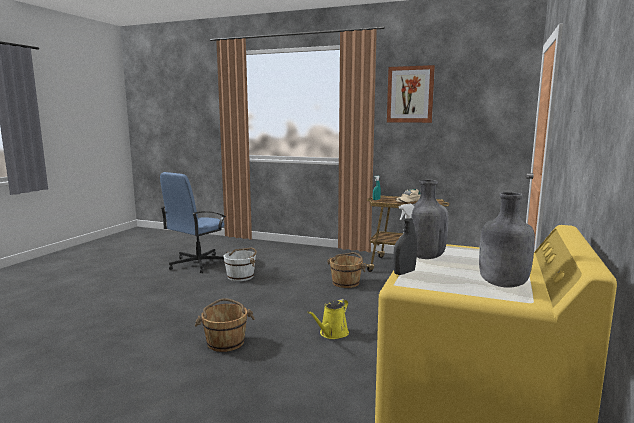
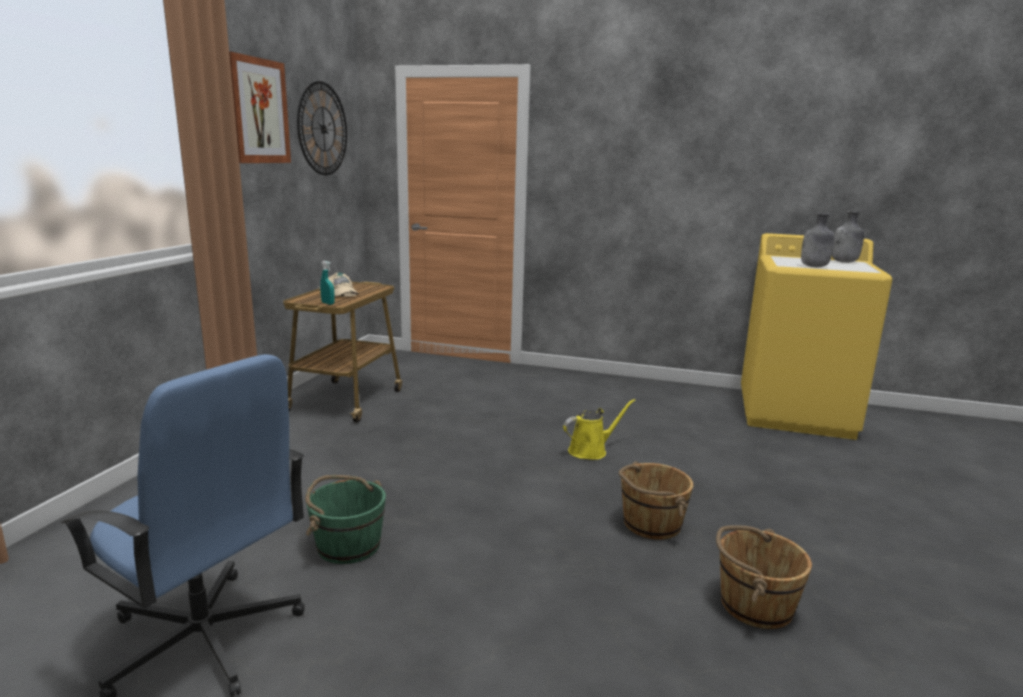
camera: 95 degrees left, 5 degrees up
(241, 276) = (348, 545): white bucket -> green bucket
(332, 333) = (591, 450): yellow watering can -> yellow watering can turned 60 degrees counterclockwise
(346, 282) = (407, 439): brown bucket -> brown bucket (754, 604)
(404, 272) = (855, 270): grey spray bottle -> none
(478, 100) = (323, 129): none -> wall clock

